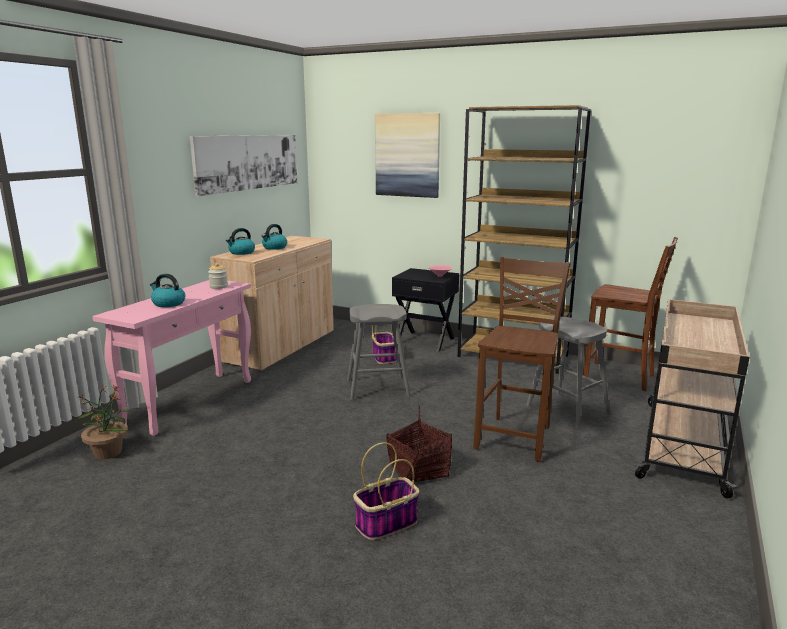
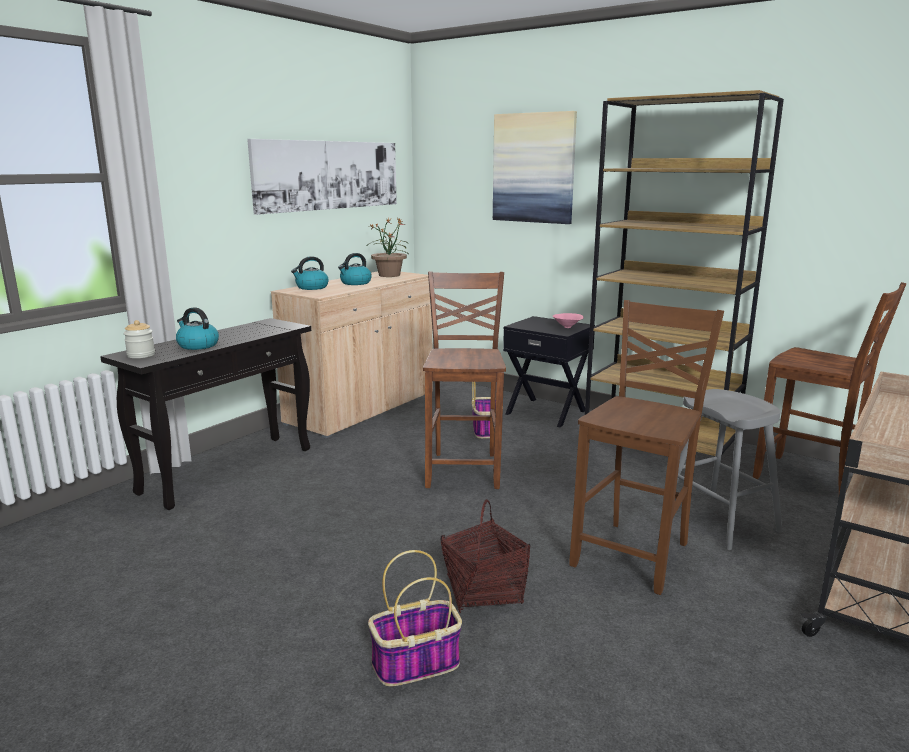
camera: 10 degrees right, 0 degrees up
(108, 452) = (107, 526): potted plant -> potted plant (389, 275)
(191, 401) = (229, 470): pink console table -> black console table
(218, 287) = (270, 328): jar -> jar (141, 355)
(377, 388) = (464, 469): grey stool -> brown chair

